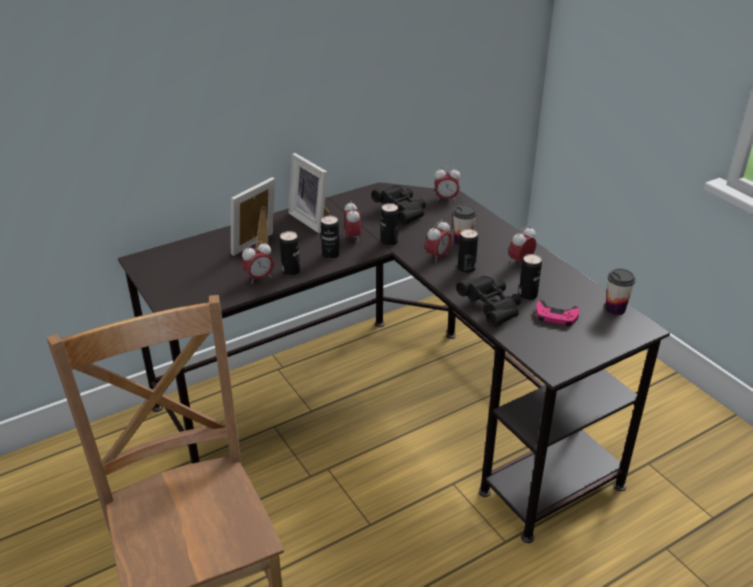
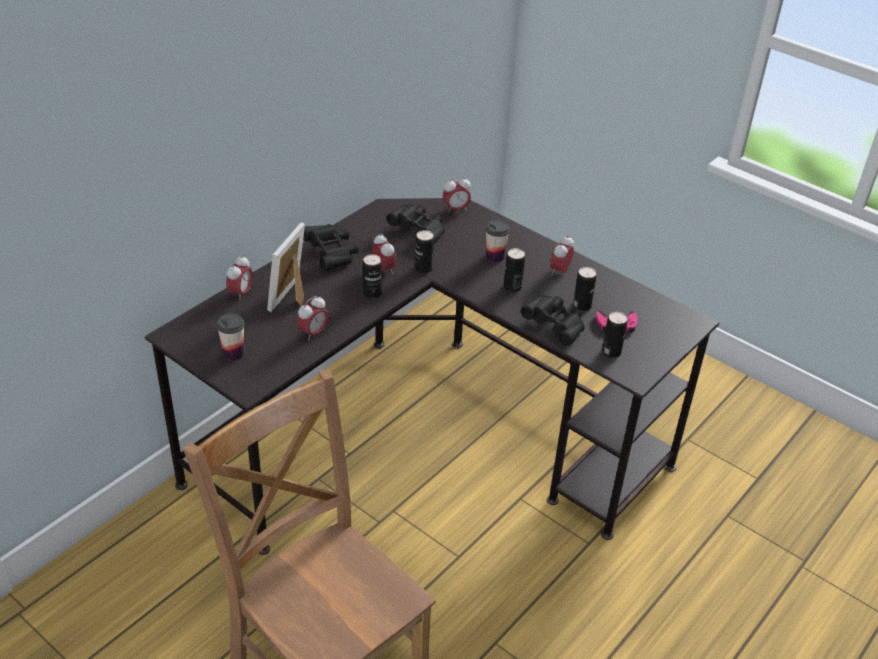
camera: 20 degrees left, 5 degrees up
(291, 271) = (341, 320): can -> can (611, 352)
(312, 219) = (331, 255): picture frame -> black binoculars
(437, 257) = (479, 278): alarm clock -> alarm clock (241, 293)
(615, 309) = (664, 307): cup -> cup (233, 353)

